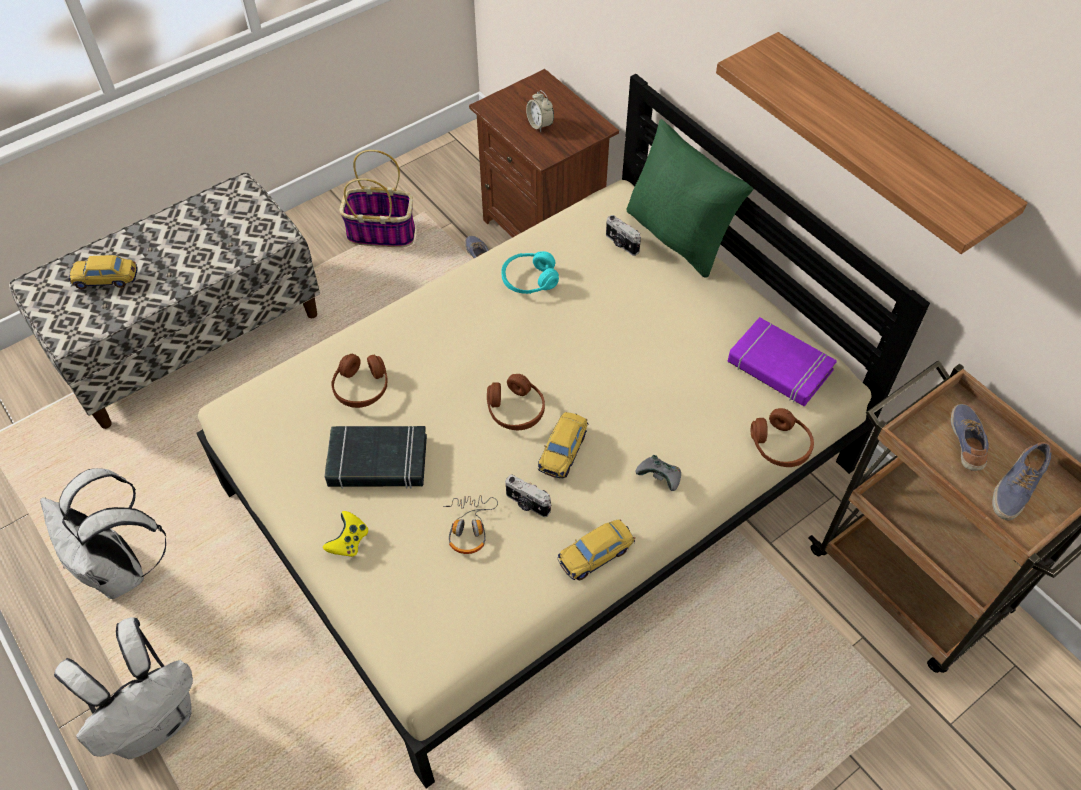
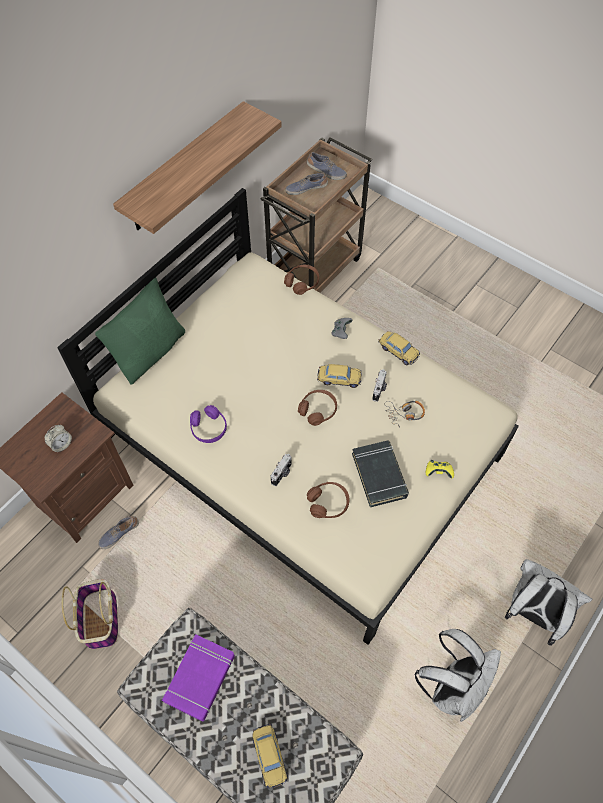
camera: 105 degrees left, 5 degrees up
(529, 280) = (209, 428): turquoise headphones -> purple headphones
(621, 244) = (164, 382): camera -> camera (282, 474)
(779, 367) = (248, 288): purple book -> purple book (200, 678)

